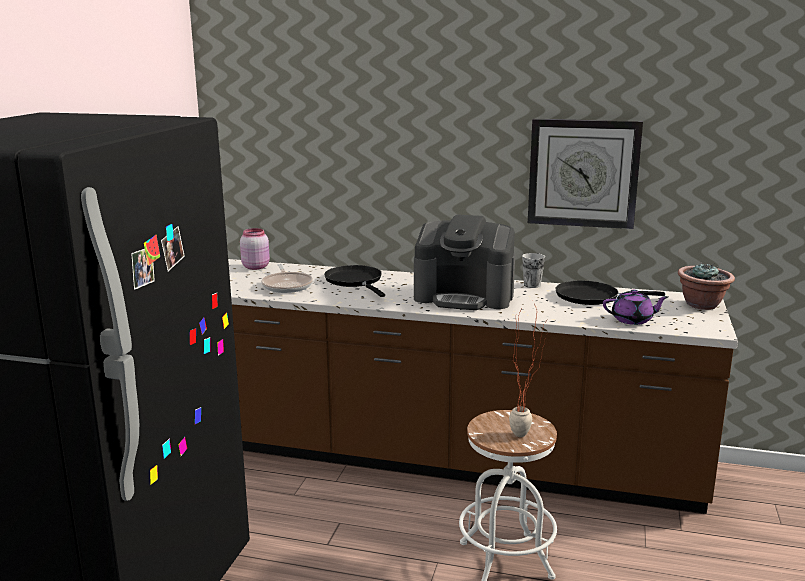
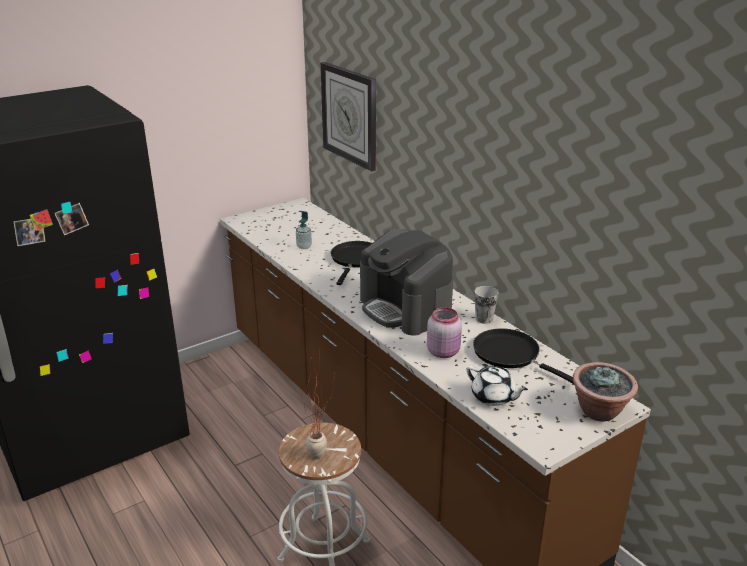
camera: 40 degrees right, 10 degrees up
(256, 267) = (317, 219): pink jar -> pink jar (443, 351)
(287, 285) = (304, 246): frying pan -> soap dispenser
(583, 173) = (545, 223): wall clock -> wall clock (350, 115)
(633, 320) = (493, 397): purple teapot -> white teapot

